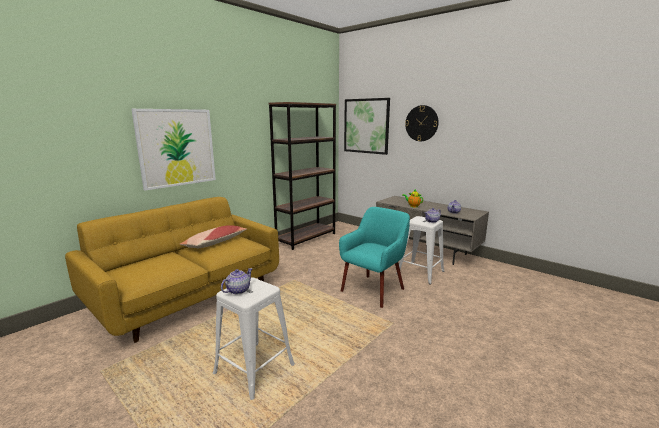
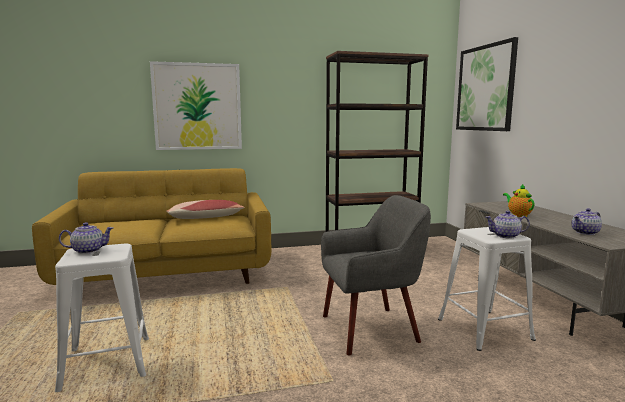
camera: 35 degrees right, 5 degrees down
(373, 290) = (371, 329): turquoise armchair -> grey armchair
(421, 123) = (562, 72): wall clock -> none

